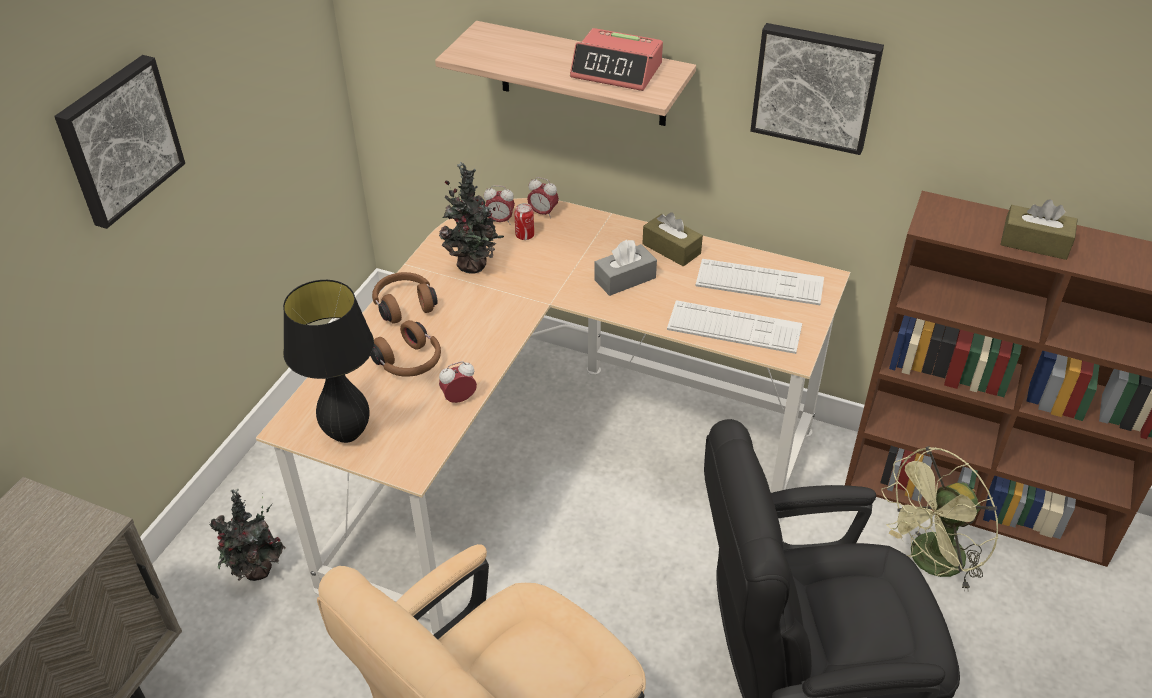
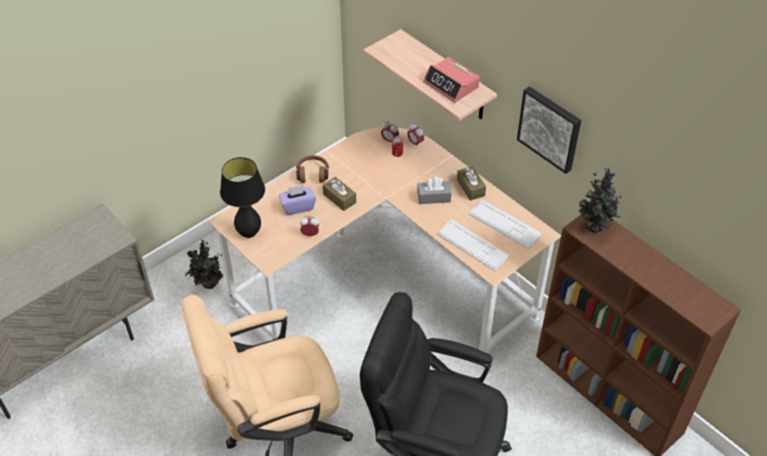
camera: 25 degrees right, 5 degrees up
(118, 140) = (186, 56): picture -> none
(410, 363) = (298, 207): brown headphones -> purple tissue box
(474, 267) = (360, 163): potted plant -> potted plant (595, 227)
(929, 563) = (555, 415): green fan -> none
(1034, 243) = (628, 257): brown tissue box -> brown tissue box (339, 198)

